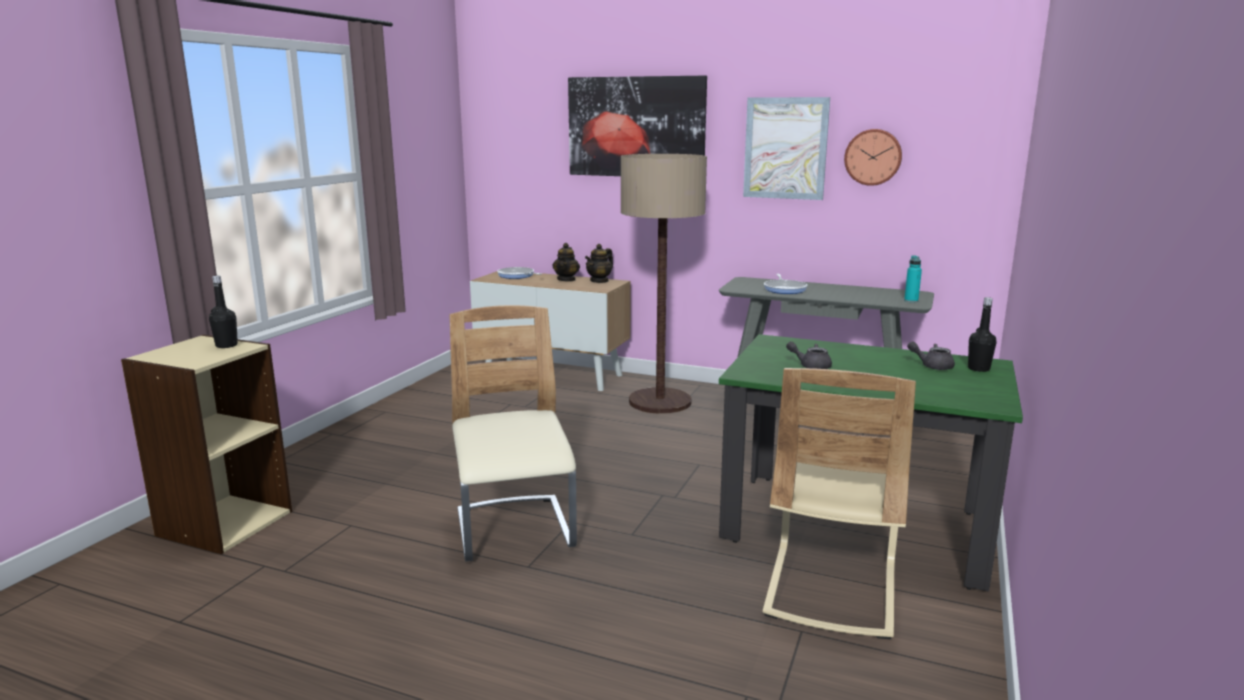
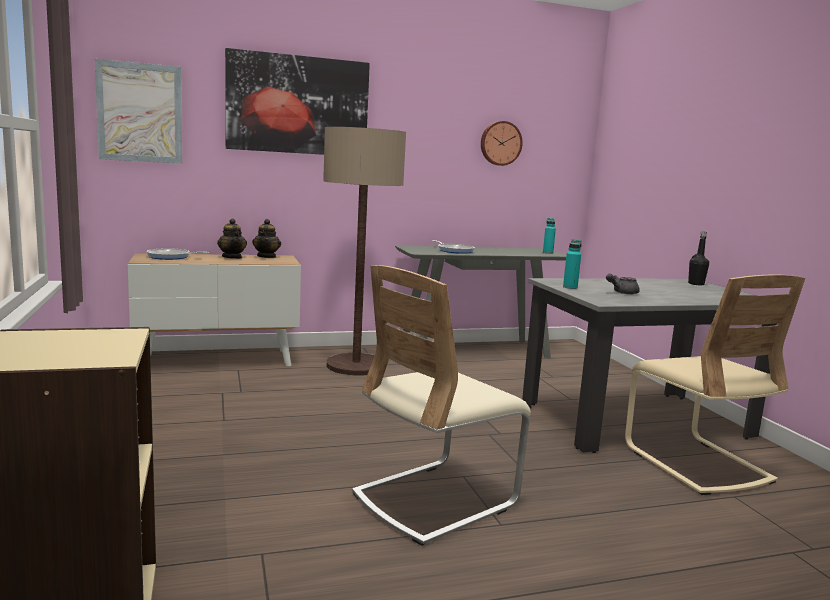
camera: 40 degrees left, 5 degrees down
(226, 345) = (90, 336): black bottle -> none
(514, 531) = (434, 499): beige chair -> beige chair turned 75 degrees counterclockwise
(766, 351) = (570, 287): none -> turquoise bottle
(785, 148) = (435, 133): picture -> picture (140, 113)
(855, 527) = (635, 421): green dining table -> grey dining table
(932, 366) = (673, 285): grey teapot -> none

